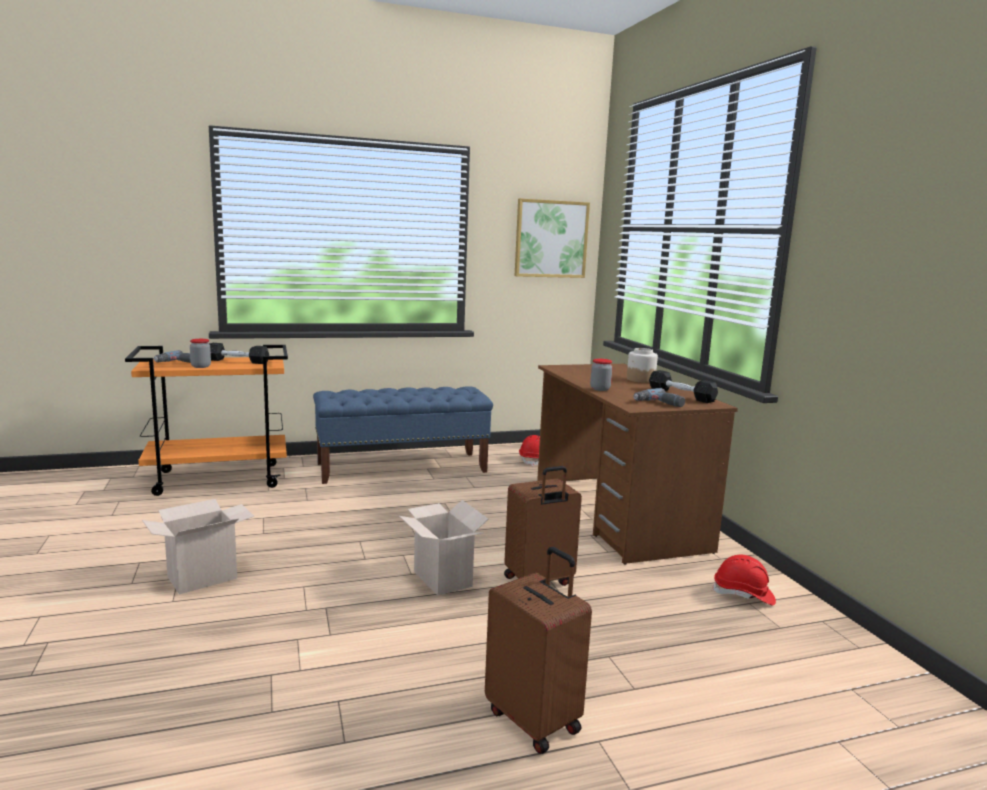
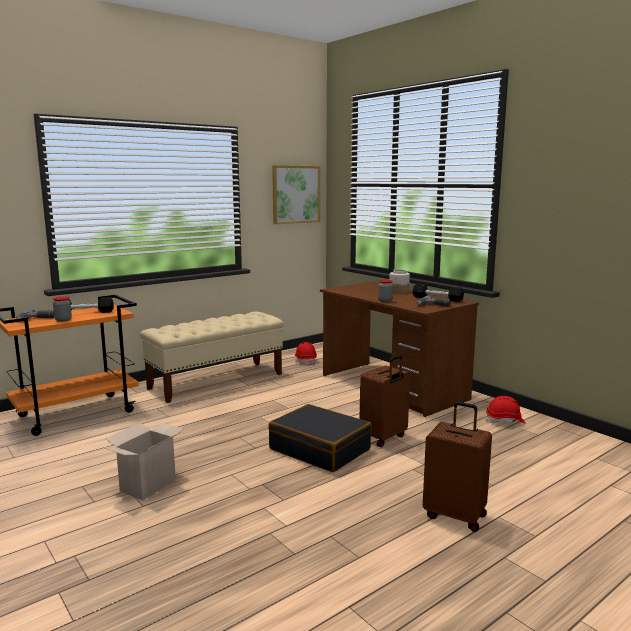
camera: 20 degrees left, 0 degrees up
(402, 467) = (217, 381): blue bench -> beige bench
(440, 578) = (320, 449): cardboard box -> black suitcase

